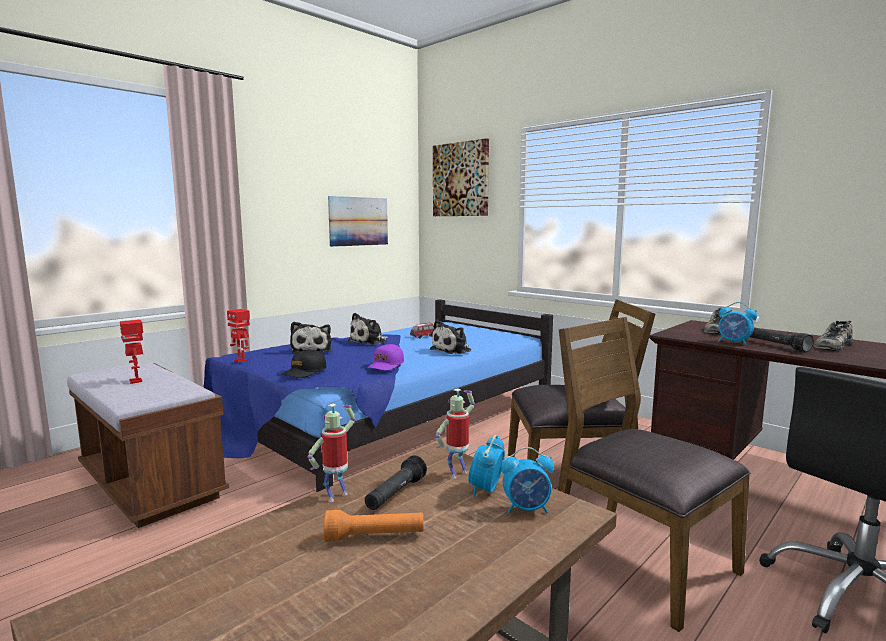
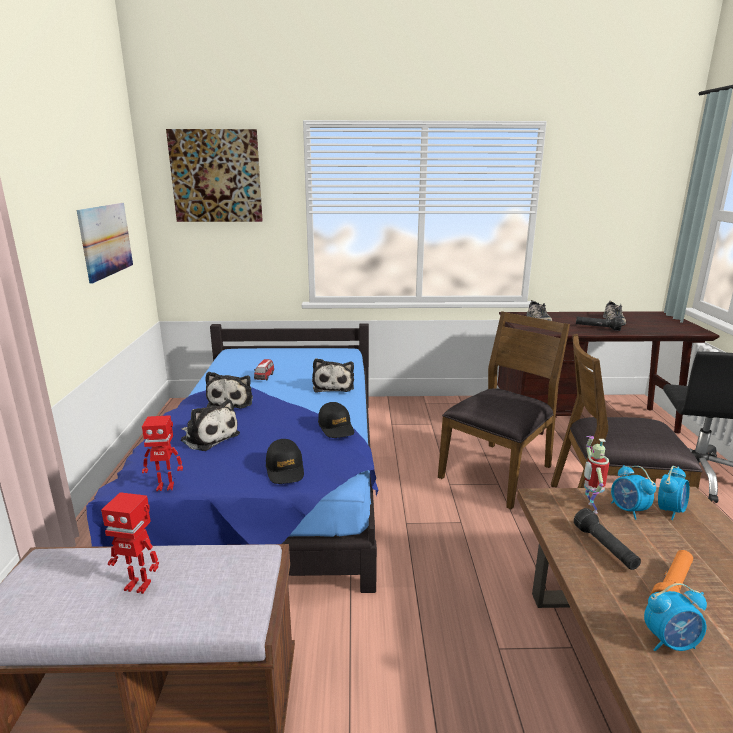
camera: 45 degrees left, 10 degrees up
(336, 496) = (584, 575): toy robot -> none
(386, 365) = (336, 427): purple cap -> black cap
(734, 343) = (576, 331): alarm clock -> alarm clock (670, 642)

